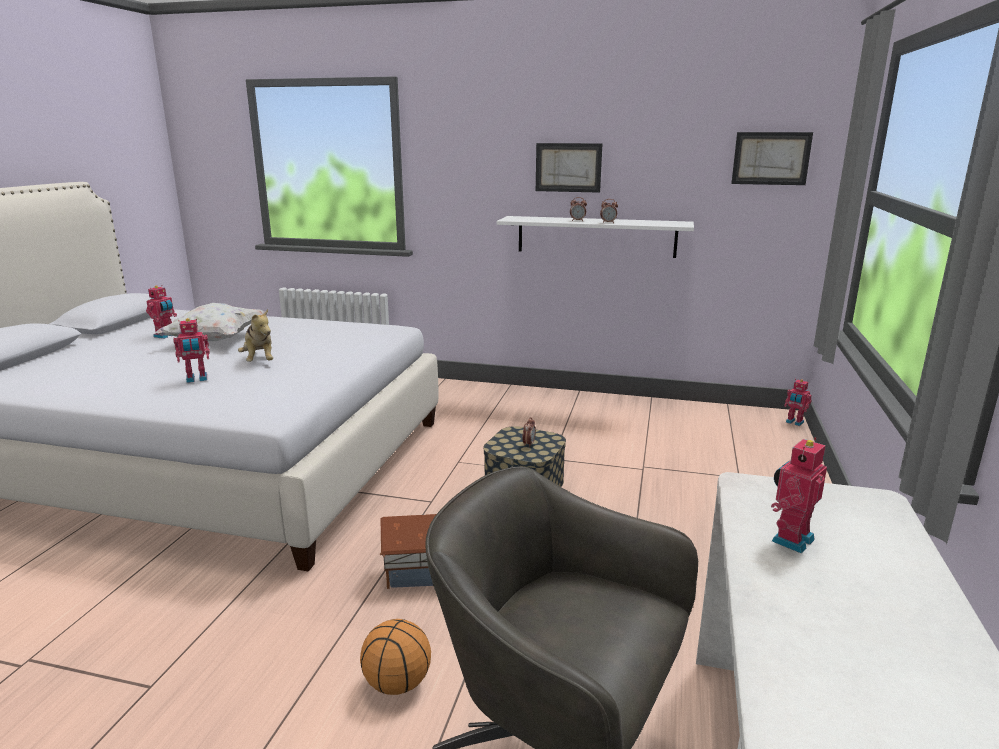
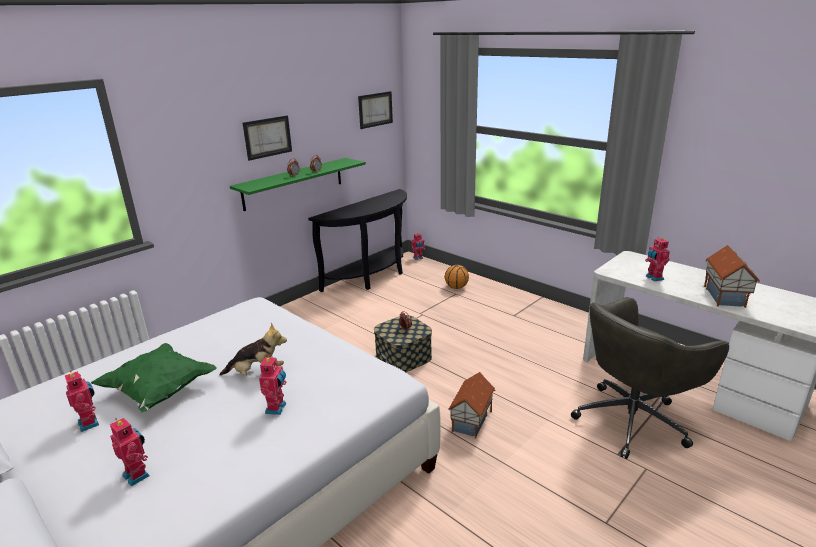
camera: 60 degrees left, 5 degrees up
(96, 364) = (138, 474): none -> toy robot
(216, 340) = (160, 391): white pillow -> green pillow
(398, 683) = (562, 453): basketball -> basketball (456, 287)
(596, 236) = (293, 183): white shelf -> green shelf
(688, 410) = (372, 277): none -> black console table
(834, 659) = (726, 296): none -> toy house

